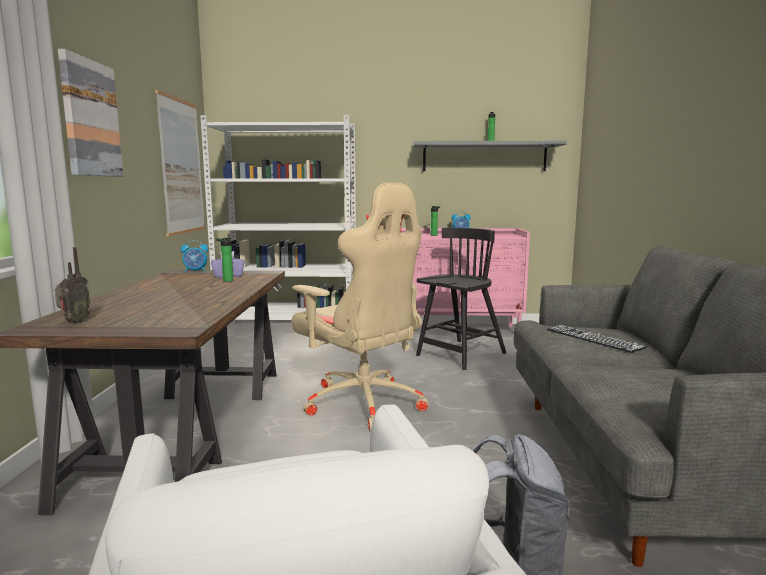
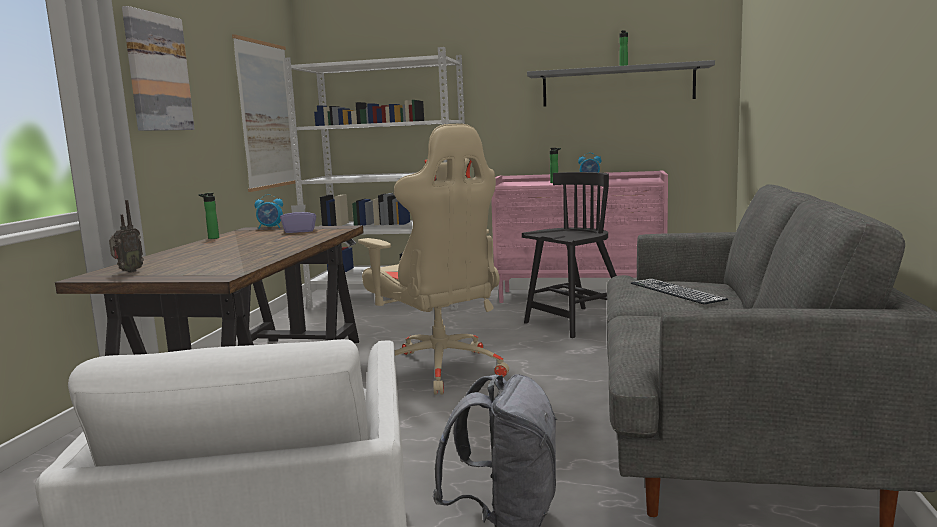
camera: 10 degrees right, 0 degrees up
(226, 281) = (294, 236): bottle -> bottle (212, 238)

